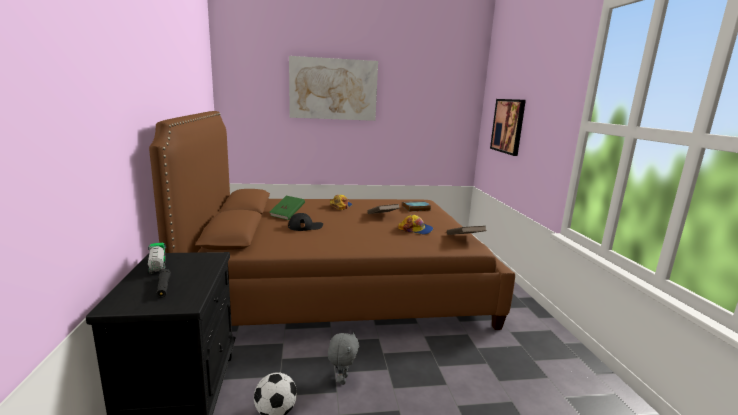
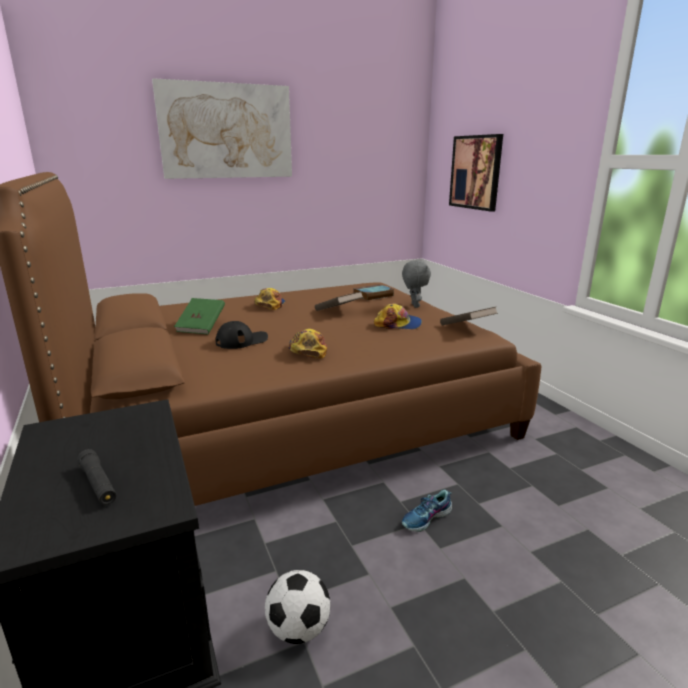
camera: 15 degrees left, 5 degrees up
(157, 266) = (58, 446): toy truck -> none
(342, 238) = (308, 350): none -> cap
(342, 379) = (367, 553): grey plush toy -> grey plush toy (414, 306)
(395, 367) = (427, 518): none -> shoe

